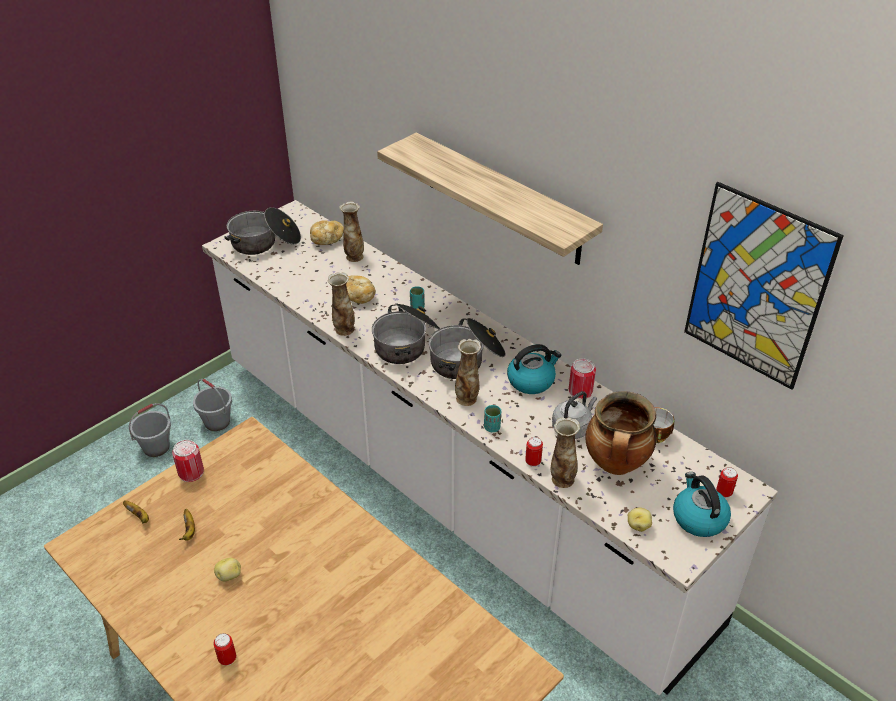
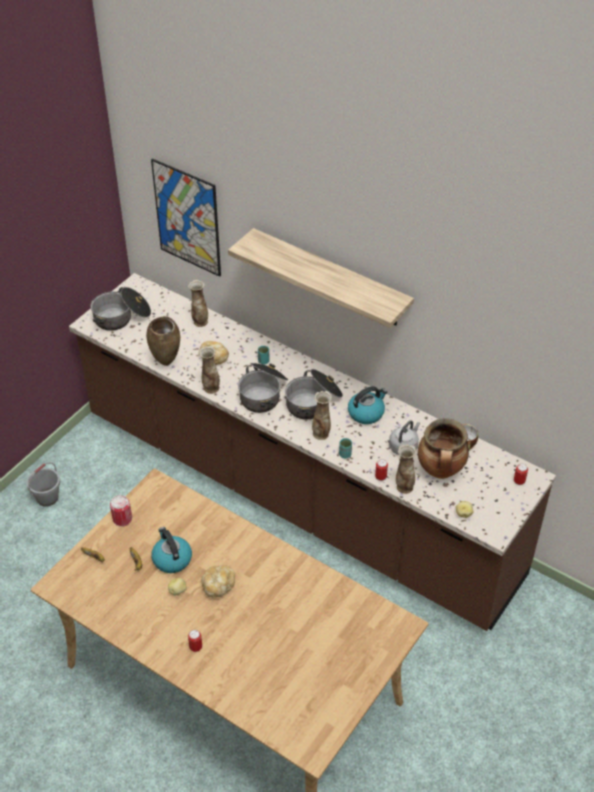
camera: 10 degrees left, 5 degrees up
(217, 422) = (92, 469): grey bucket -> none
(300, 296) = (167, 363): none -> brown vase
(327, 239) = (173, 308): bread -> bread (218, 585)
(448, 483) = (297, 495): white counter -> brown counter
(580, 391) = (404, 416): can -> none
(698, 518) = (504, 502): kettle -> kettle (171, 559)
(756, 287) = (529, 341): picture -> picture (187, 218)

